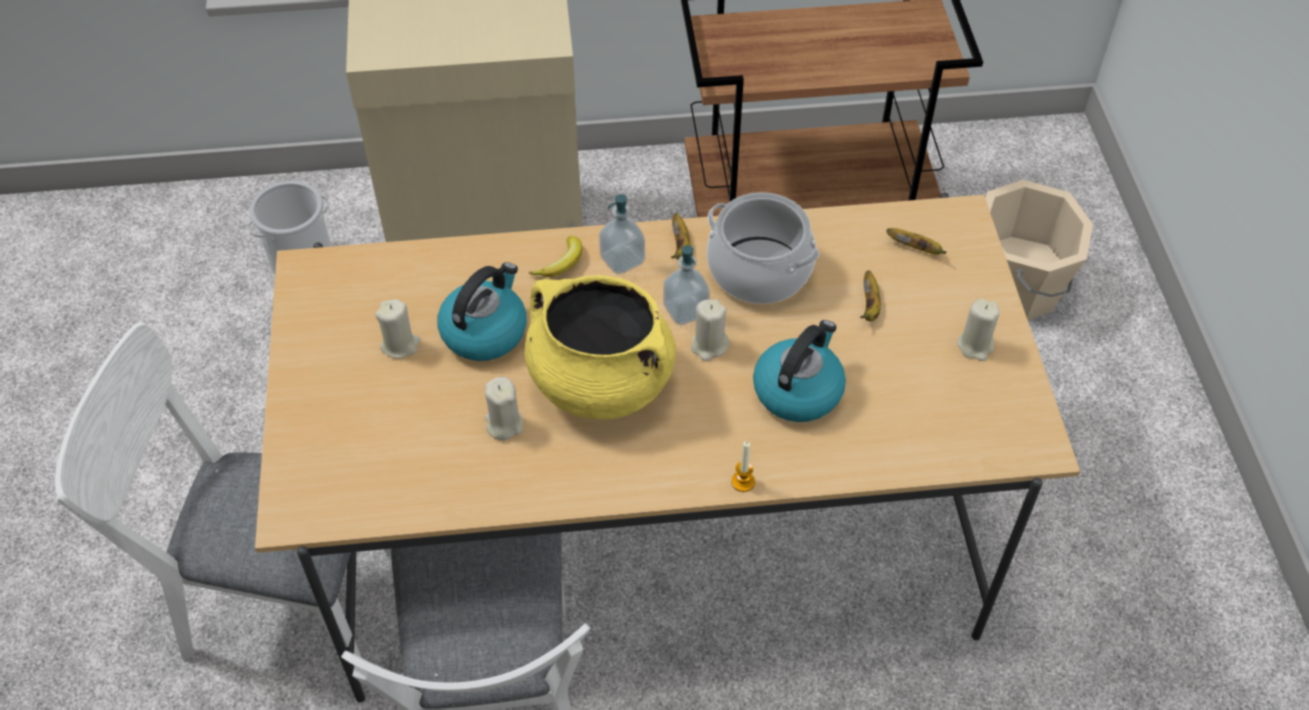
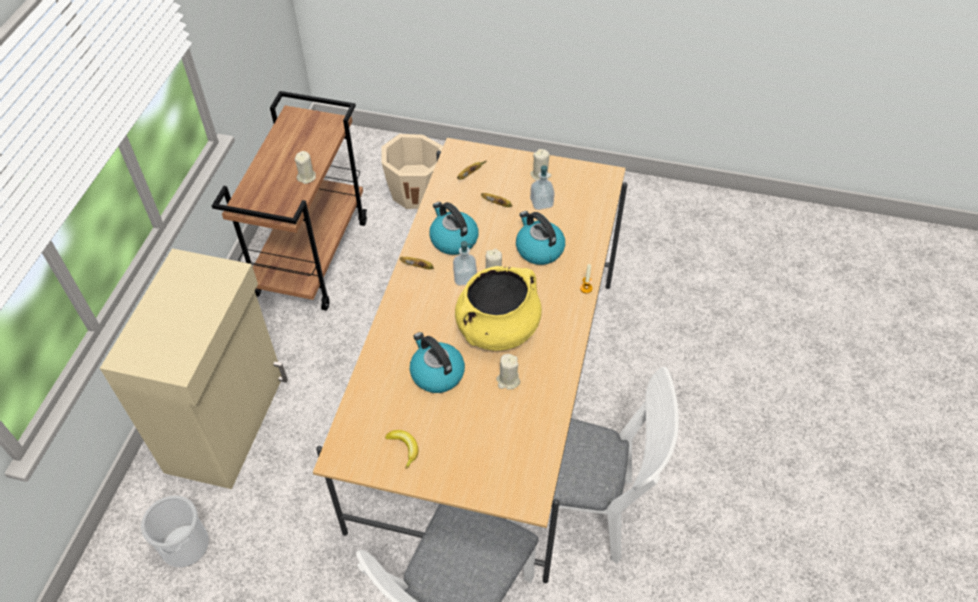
camera: 70 degrees left, 0 degrees up
(400, 345) = (427, 418): beige candle -> beige candle (306, 177)
(561, 263) = (403, 323): banana -> banana (404, 448)
(622, 260) = (414, 295): soap dispenser -> soap dispenser (541, 203)
(758, 271) = (453, 239): cooking pot -> kettle

